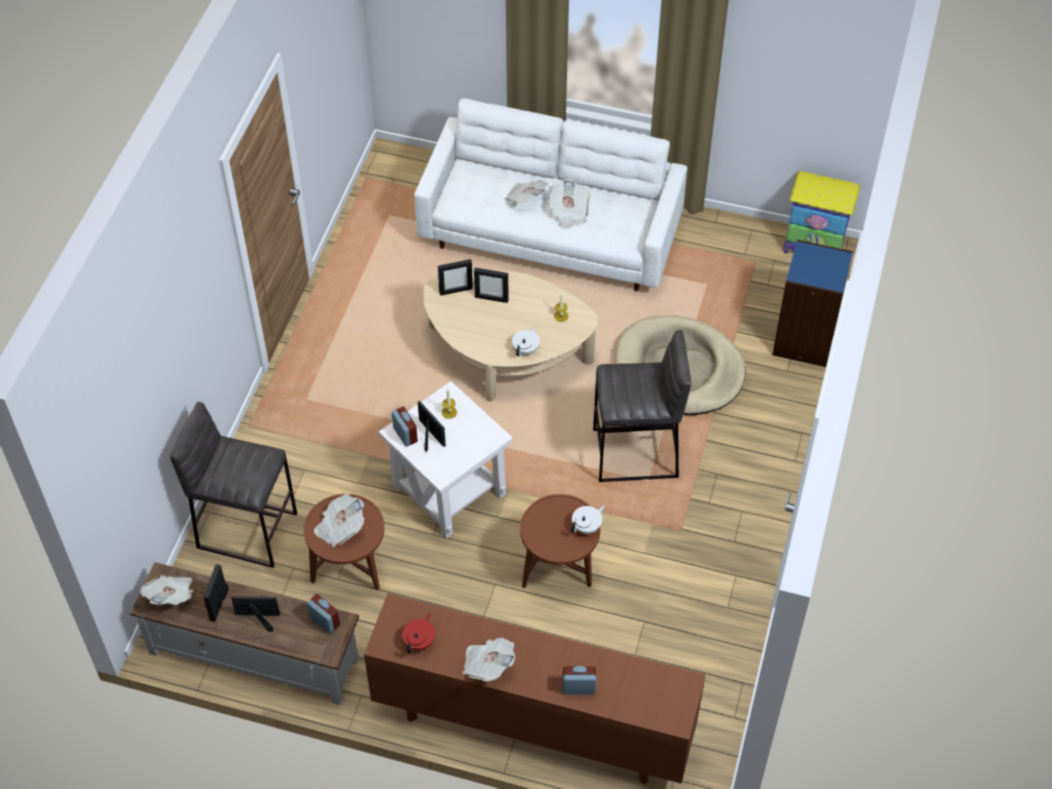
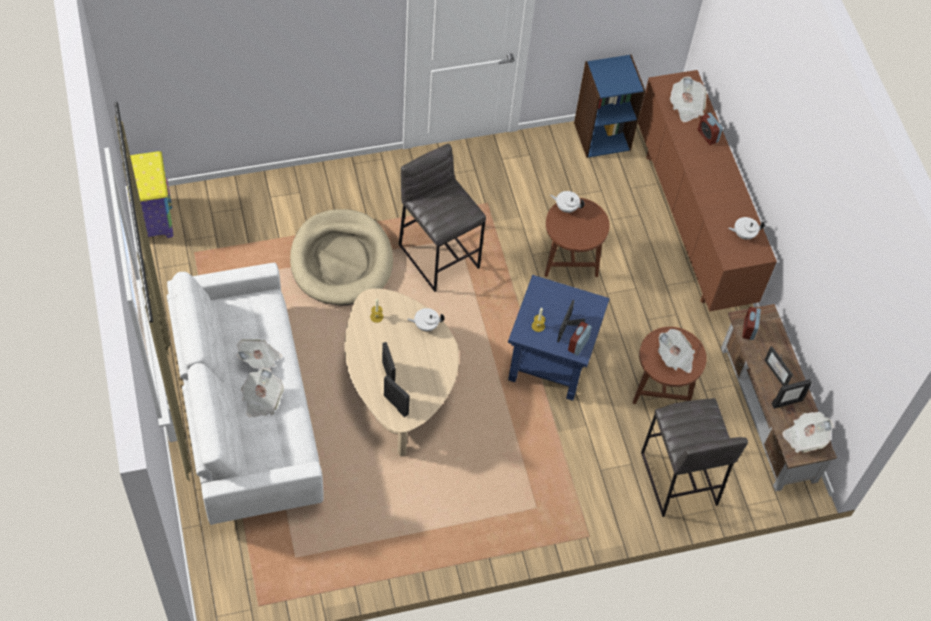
camera: 125 degrees left, 5 degrees up
(420, 641) = (743, 234): red teapot -> white teapot
(448, 489) = (551, 361): white side table -> blue side table
(488, 665) = (730, 189): newspaper -> newspaper (686, 107)
(805, 340) = (261, 191): blue bookcase -> blue bookcase (602, 135)

